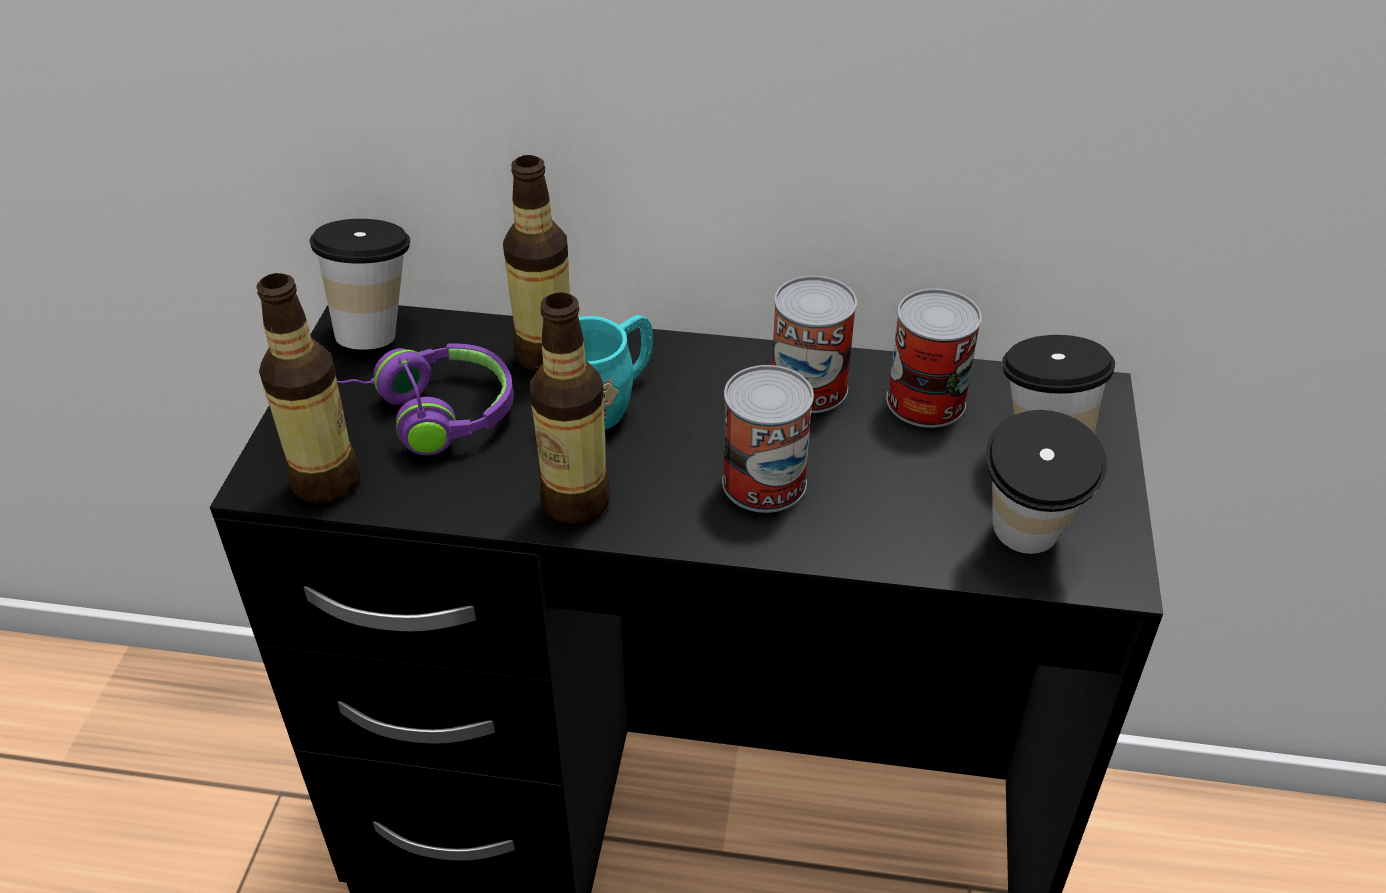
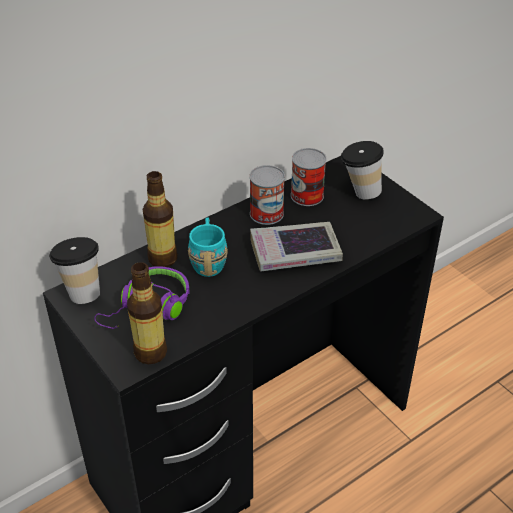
camera: 45 degrees left, 0 degrees up
(576, 502) = (246, 298): bottle -> none
(764, 482) = (295, 252): can -> book
(1023, 547) = (389, 222): cup -> none

